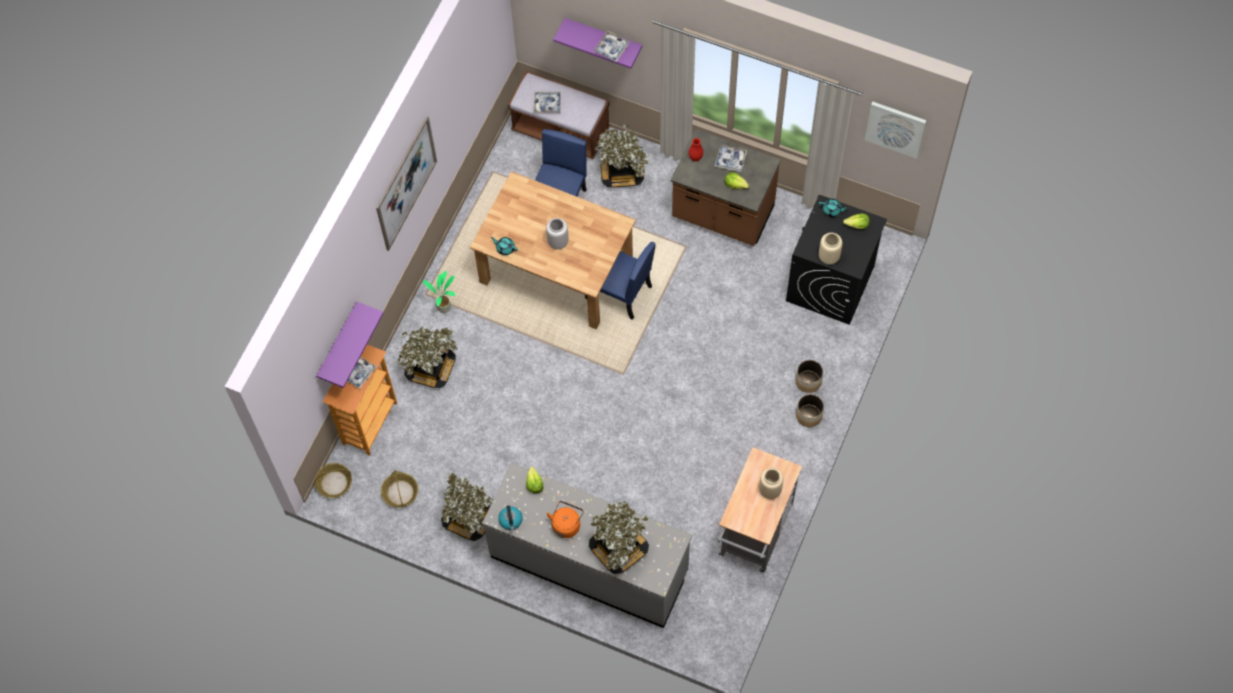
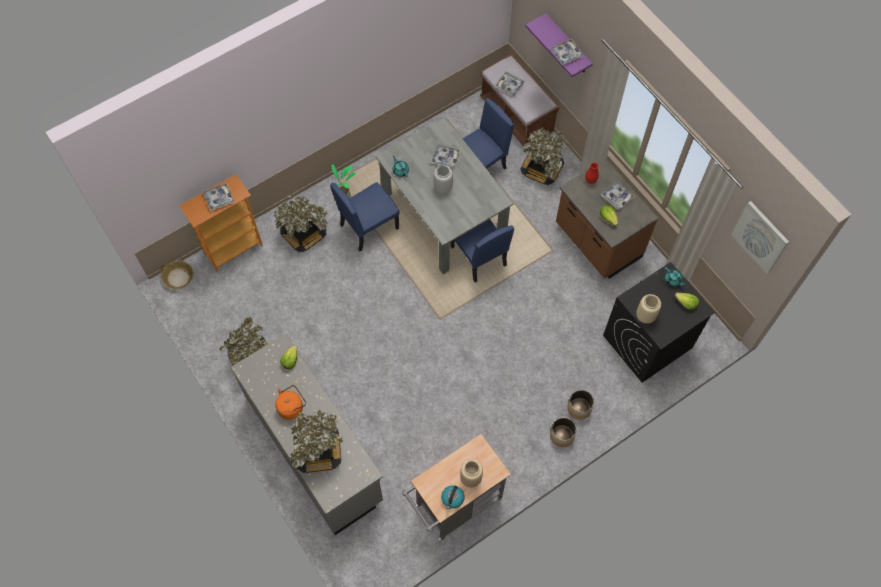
camera: 30 degrees right, 0 degrees up
(338, 344) = (213, 167): purple shelf -> none
(400, 492) = (218, 311): basket -> none
(406, 183) = (335, 71): picture -> none
(490, 323) = (369, 226): none -> blue chair
(511, 520) = (252, 378): kettle -> kettle (452, 498)
(540, 211) = (445, 158): none -> tray
(555, 270) = (442, 214): brown dining table -> grey dining table

